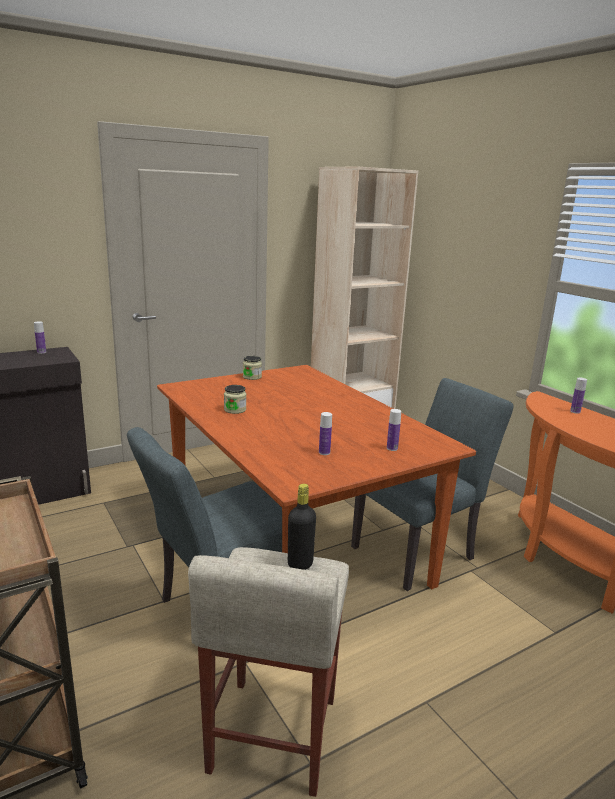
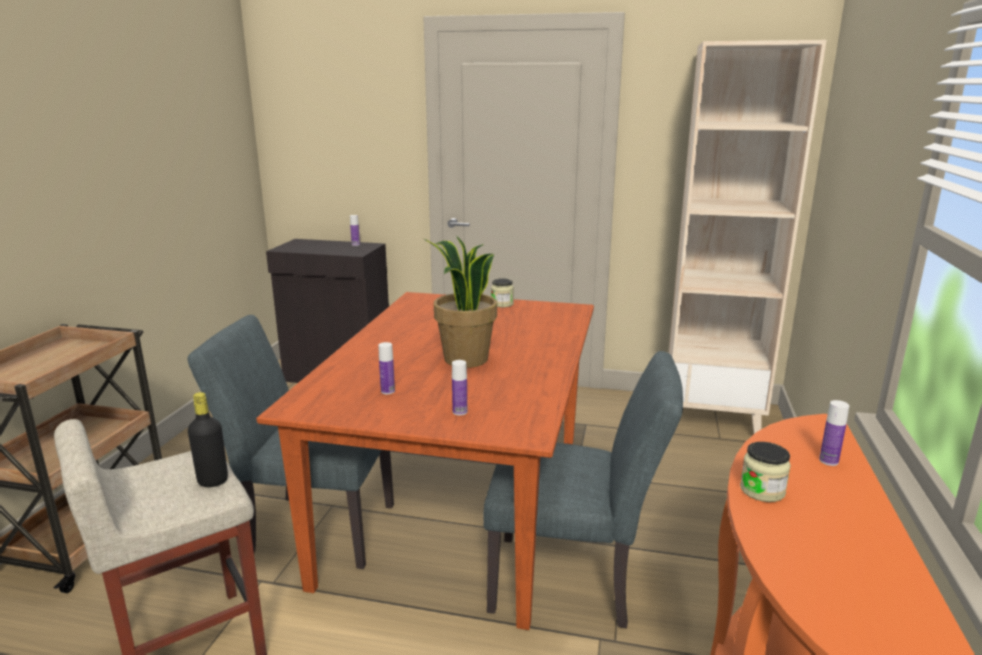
camera: 45 degrees right, 0 degrees up
(235, 410) = (411, 329): jar -> jar (762, 490)
(319, 418) = (465, 359): none -> potted plant

